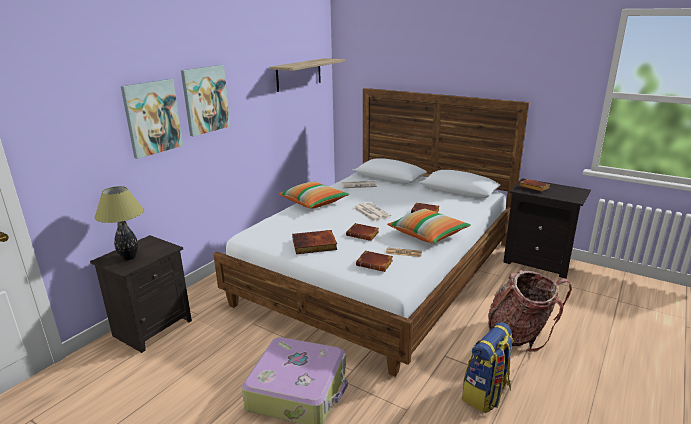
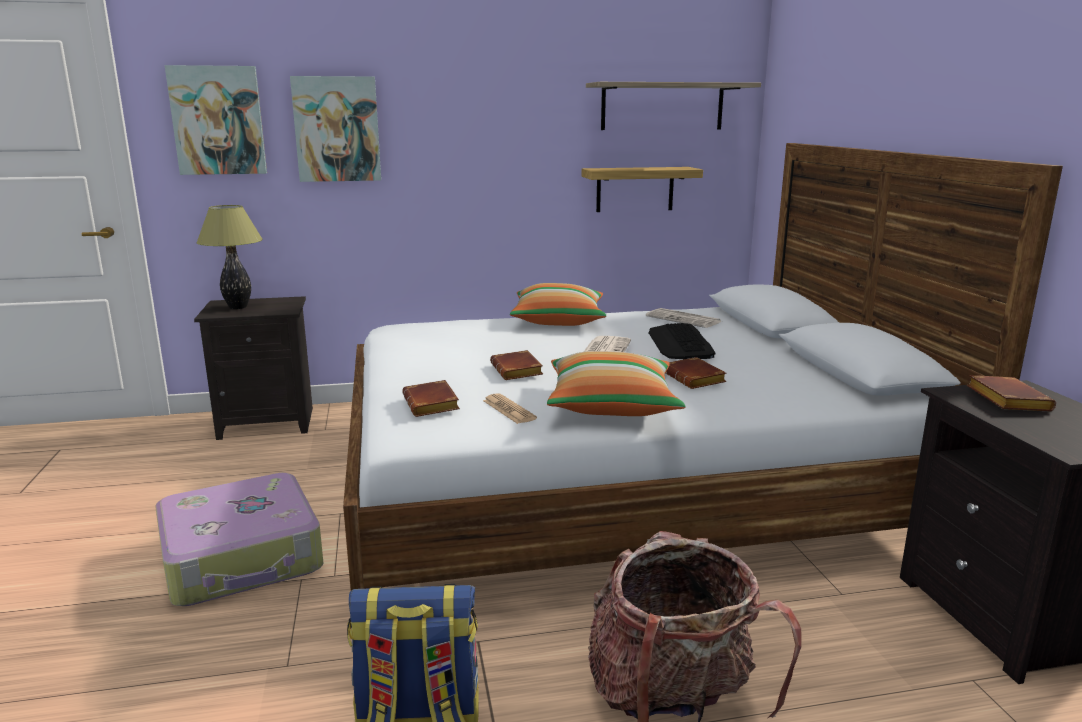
camera: 45 degrees right, 5 degrees down
(205, 99) = (438, 118): picture -> picture (218, 120)
(292, 121) = (635, 189): none -> shelf
(314, 245) = (426, 359): book -> none
(385, 197) = (680, 343): none -> keyboard

